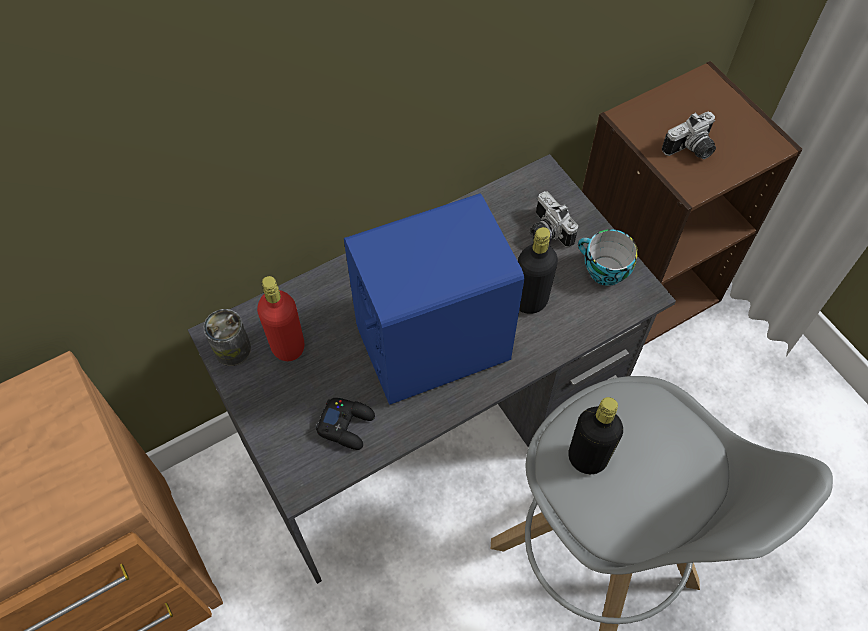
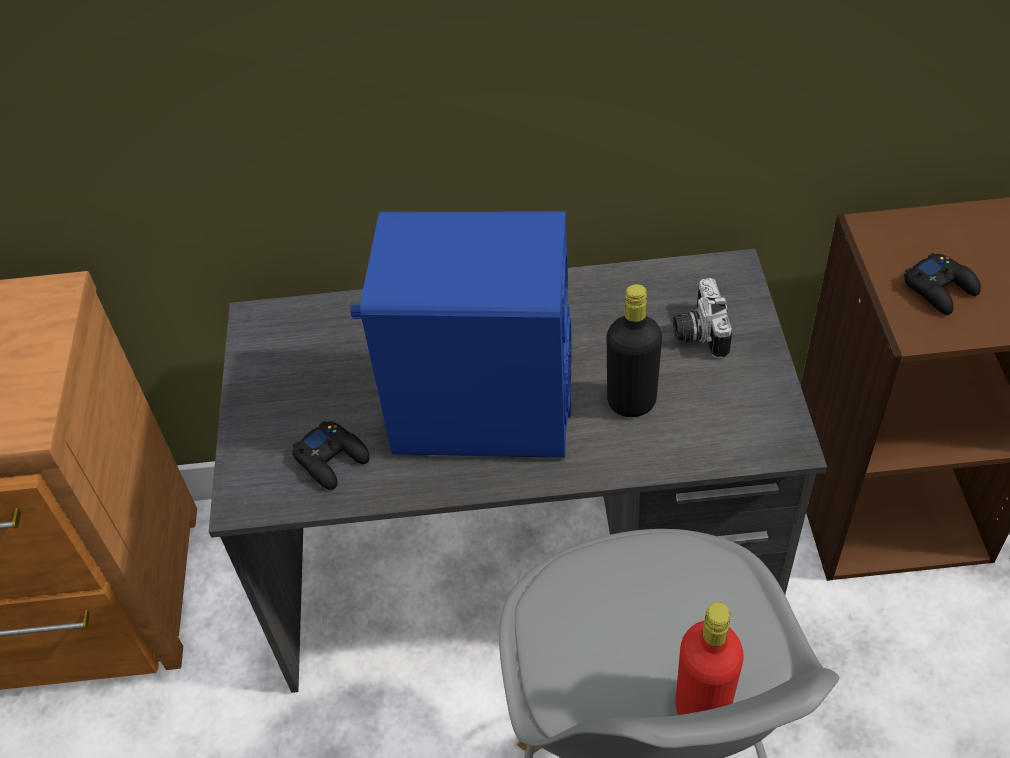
camera: 30 degrees right, 10 degrees down
(232, 349) = (262, 337): can -> none
(288, 347) = (321, 355): red bottle -> red bottle (702, 708)
(587, 458) = (592, 605): black bottle -> none
(603, 271) = (746, 399): cup -> none
(691, 150) = (940, 289): camera -> black game controller

